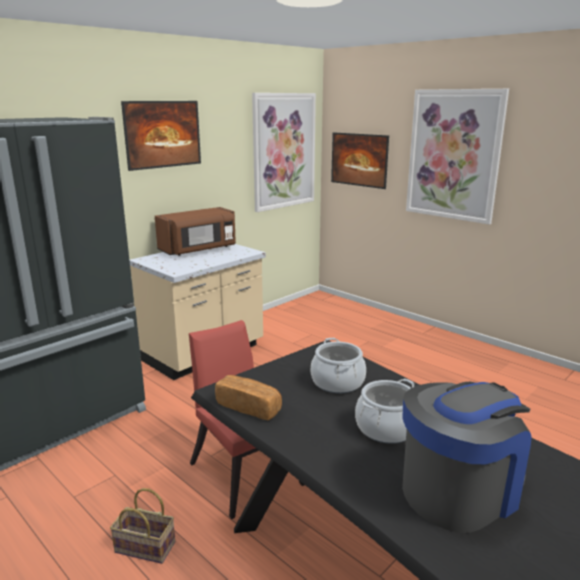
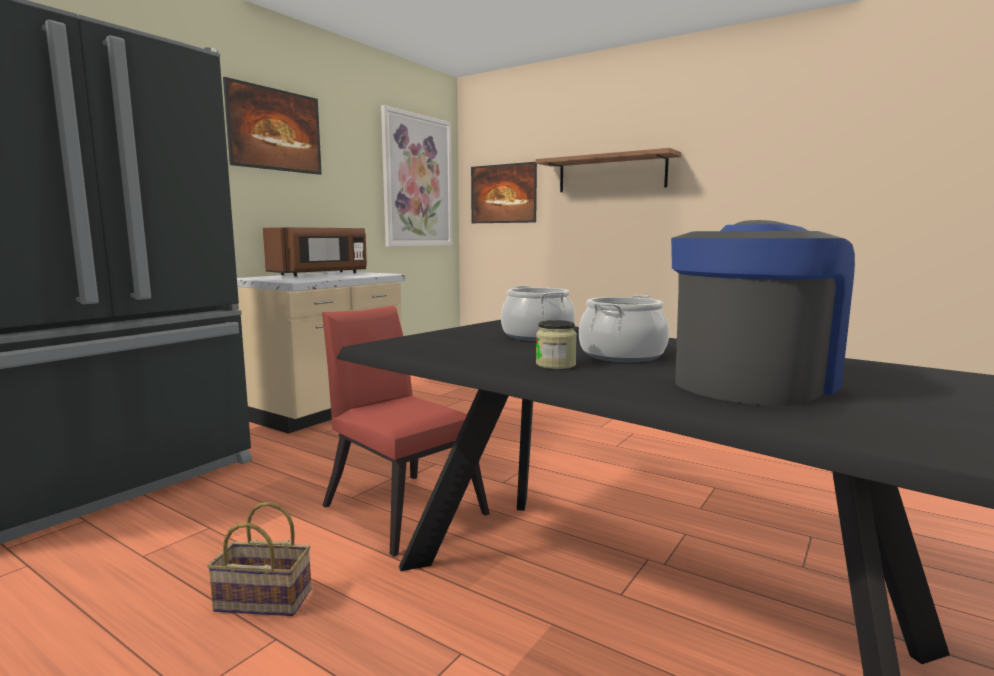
camera: 10 degrees left, 10 degrees down
(249, 407) = (426, 351): bread -> none
(332, 441) = (555, 365): none -> jar
(453, 155) = (611, 173): picture -> shelf

